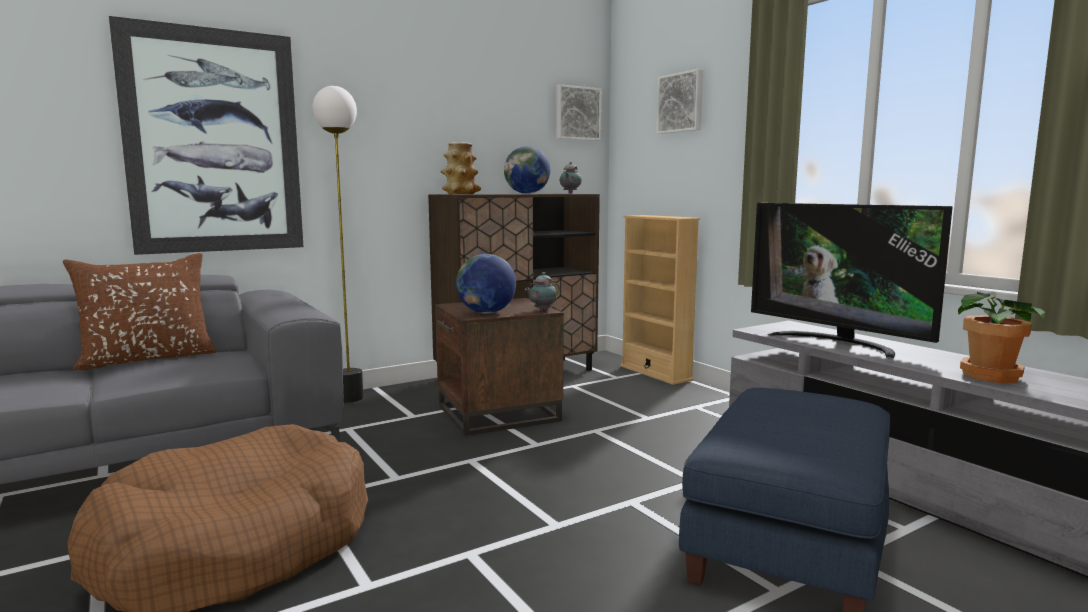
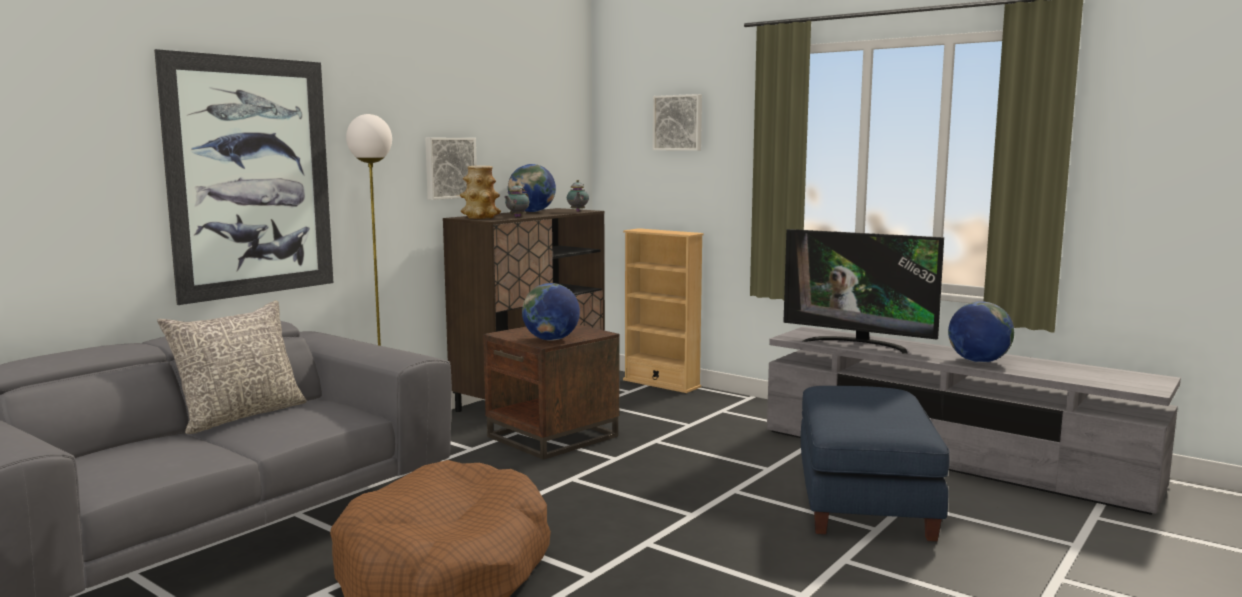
camera: 20 degrees left, 0 degrees up
(148, 359) = (240, 416): brown pillow -> grey pillow
(542, 310) = (598, 333): teapot -> teapot (516, 217)
(577, 113) = (566, 125): picture -> picture (449, 168)
(993, 376) = (978, 361): potted plant -> globe

